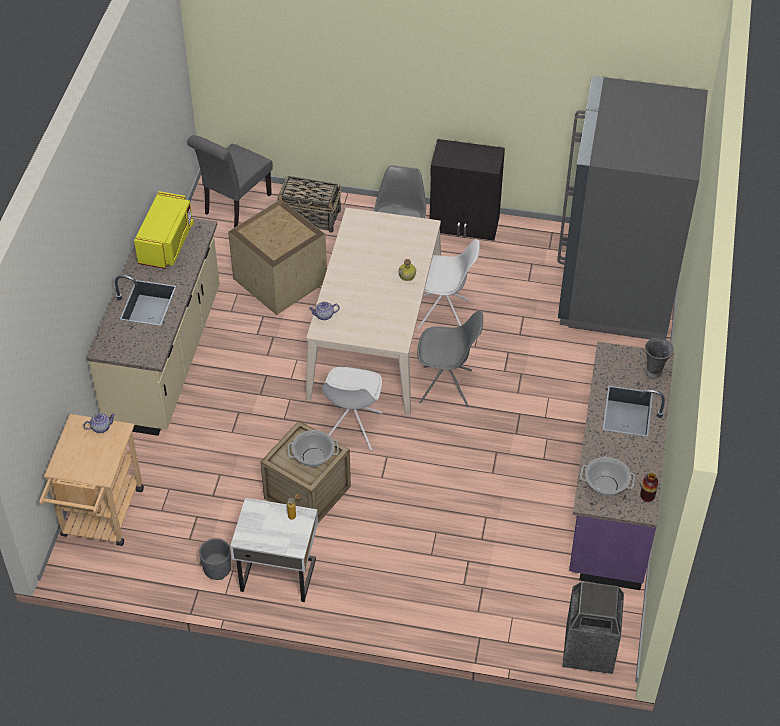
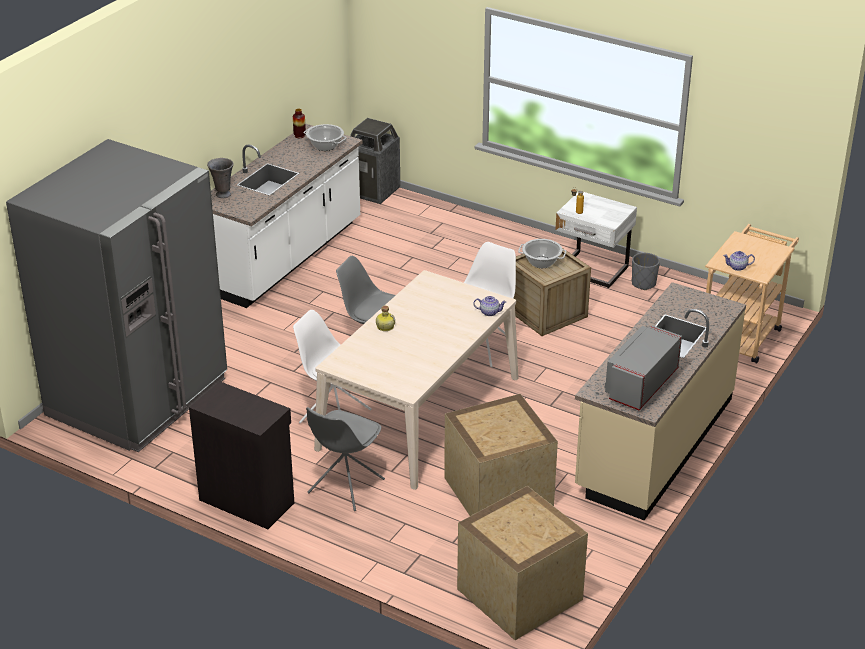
camera: 160 degrees left, 15 degrees down
(166, 244) = (640, 384): yellow microwave -> grey microwave
(234, 206) = (521, 594): grey chair -> crate
(311, 217) = (428, 555): basket -> none
(612, 497) = (285, 258): purple counter -> white counter

